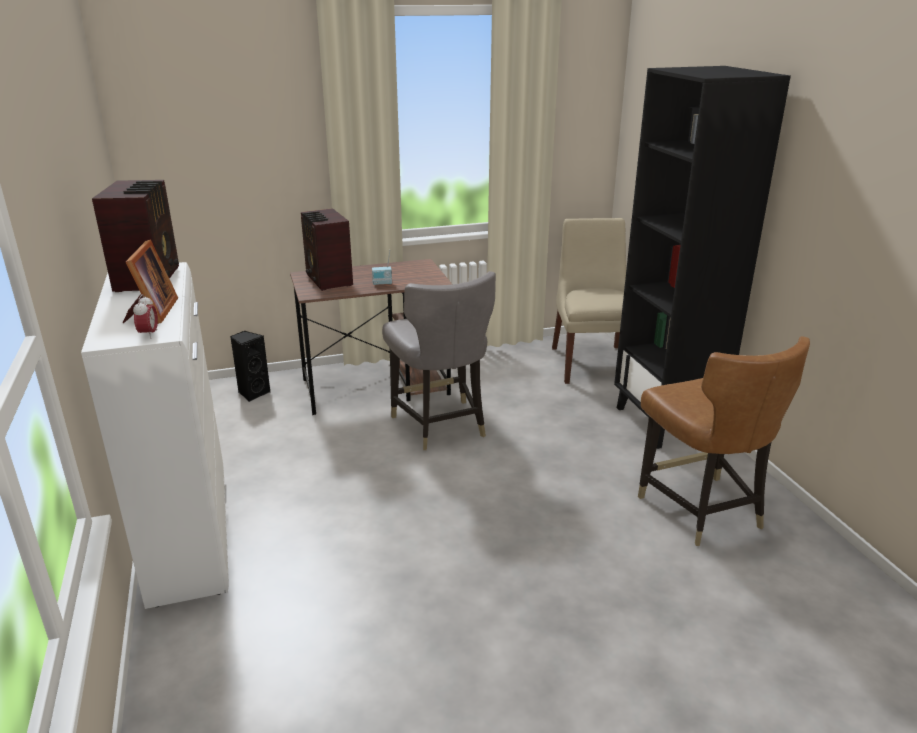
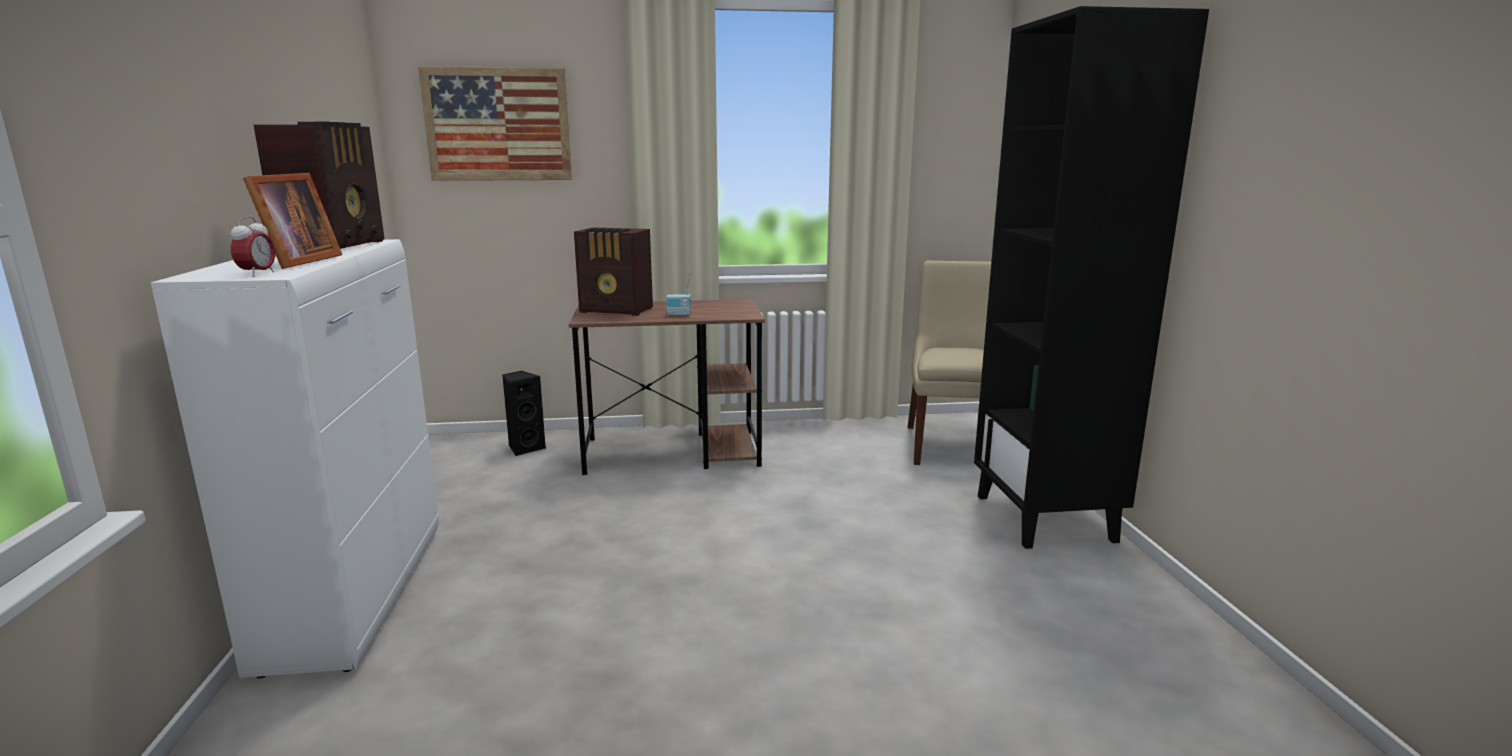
camera: 10 degrees right, 10 degrees down
(208, 123) = (498, 124): none -> picture
(328, 280) = (617, 310): radio -> radio turned 60 degrees counterclockwise
(440, 425) = (735, 497): grey chair -> none
(701, 510) = (1080, 635): brown chair -> none

